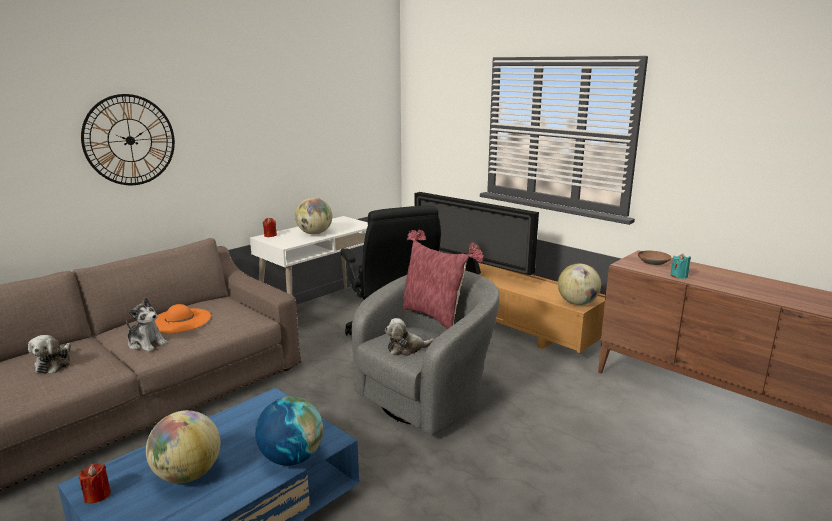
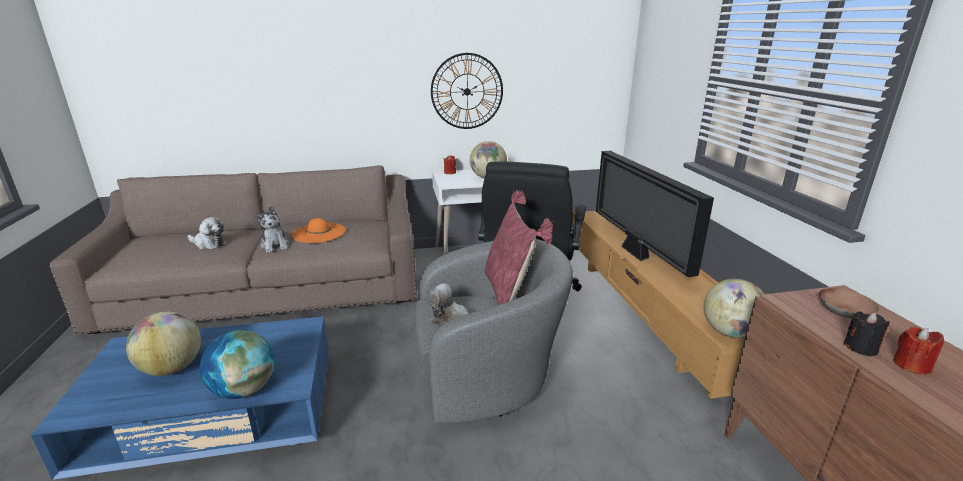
camera: 35 degrees right, 5 degrees up
(54, 364) = (208, 244): plush toy -> plush toy turned 105 degrees counterclockwise
(97, 495) = (113, 358): red candle -> red candle (911, 365)
(130, 140) = (322, 68): wall clock -> wall clock (467, 91)
(678, 276) = (861, 348): turquoise candle -> black candle

